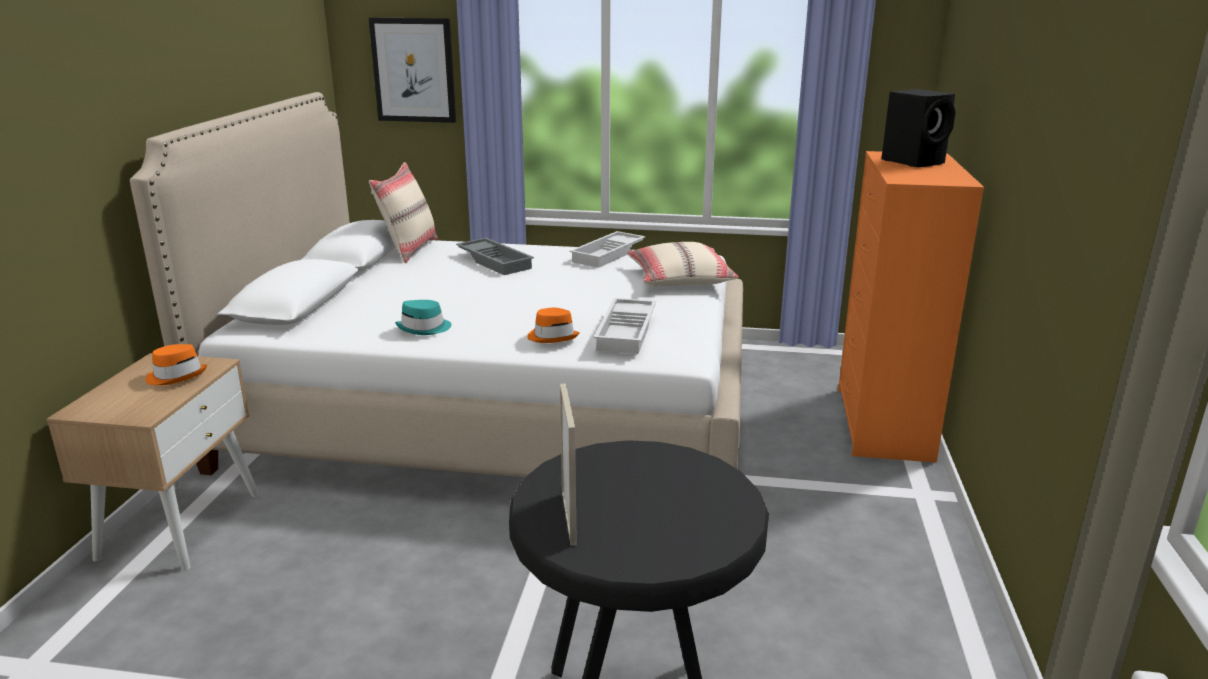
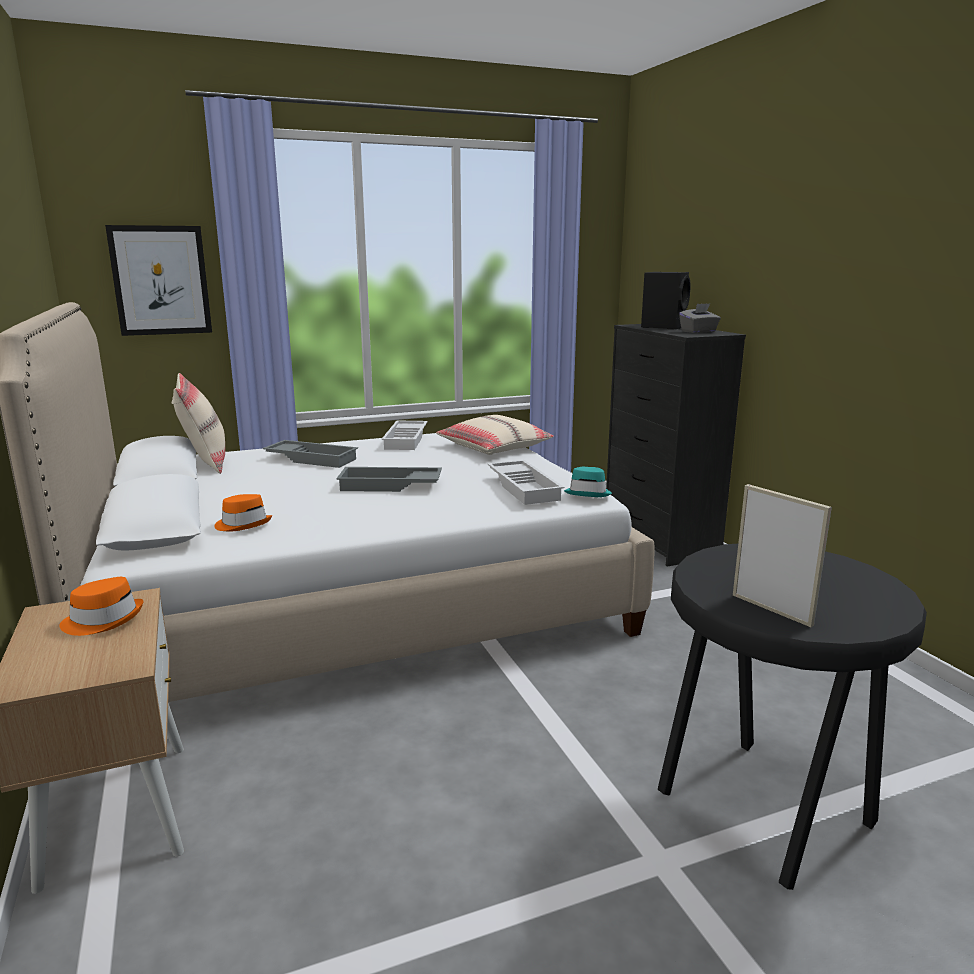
camera: 30 degrees left, 5 degrees down
(424, 328) = (336, 519): turquoise hat -> turquoise hat (588, 493)
(514, 304) = (389, 486): none -> grey tray
(553, 336) = (468, 502): orange hat -> orange hat (243, 524)
(883, 424) = (660, 540): orange dresser -> black dresser
(933, 175) = (698, 332): none -> grey tissue box

